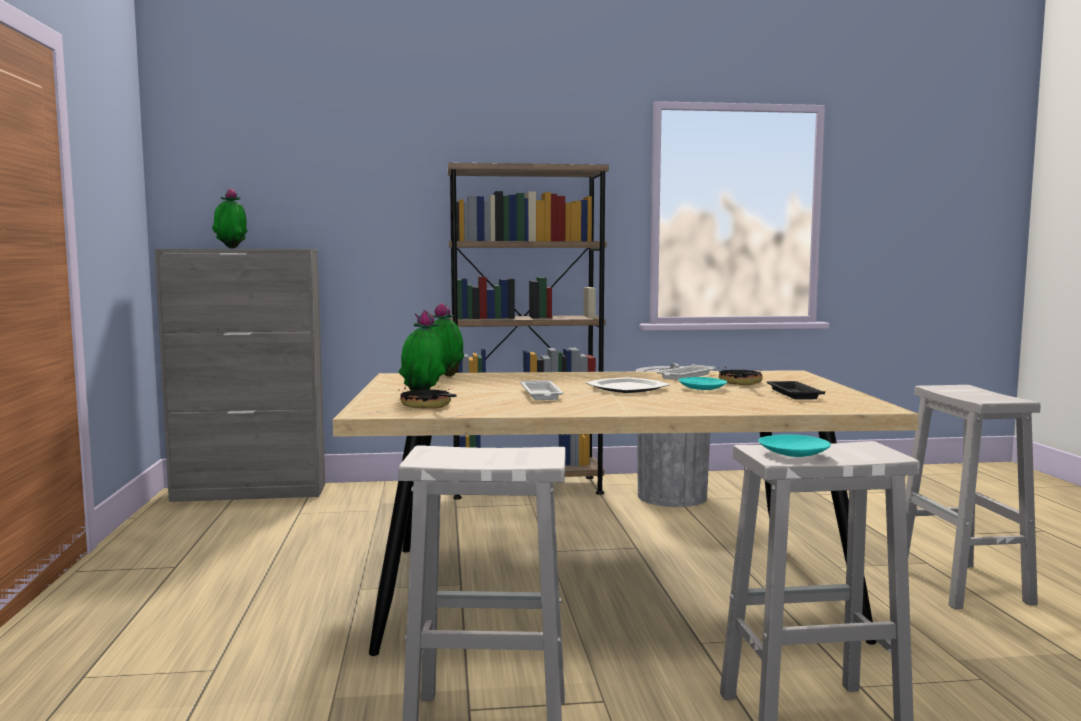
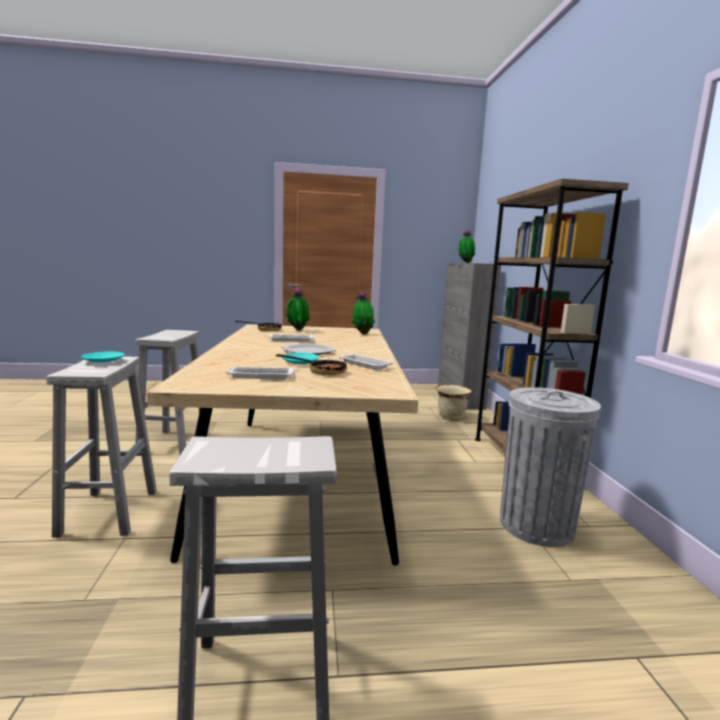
camera: 90 degrees right, 5 degrees up
(358, 504) = (451, 417): none -> beige planter
(793, 394) = (262, 376): black tray -> white tray

